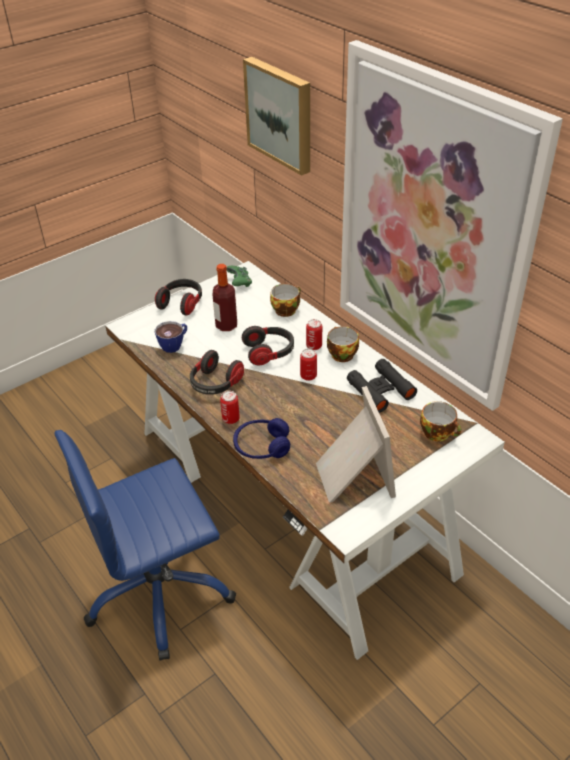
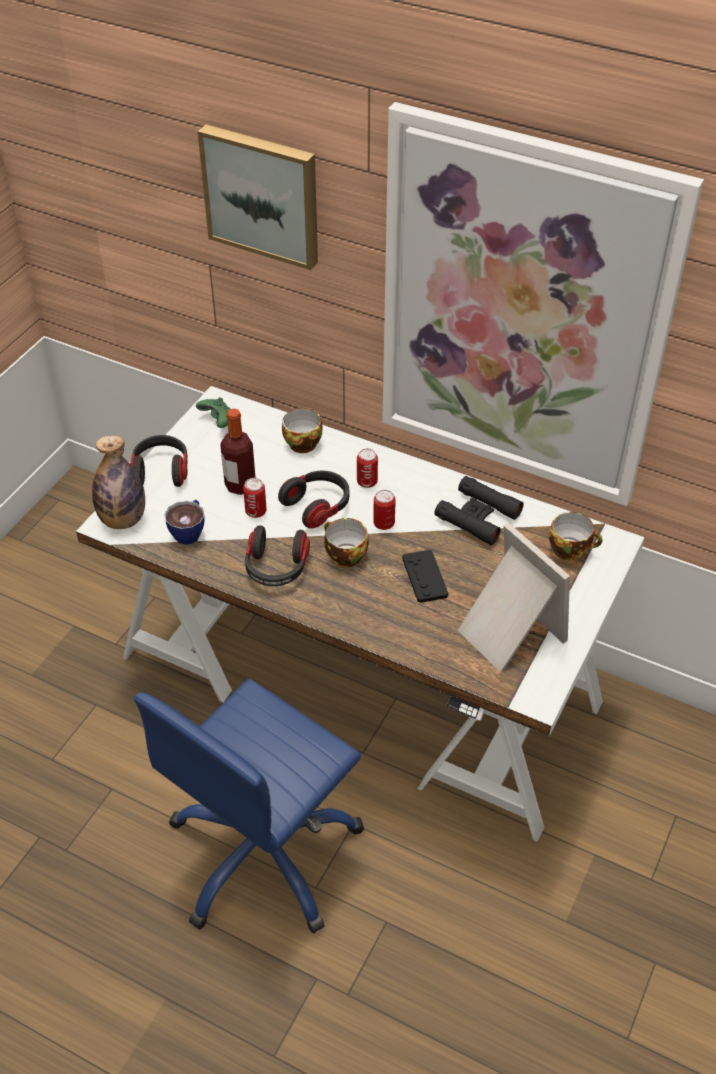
camera: 25 degrees left, 5 degrees up
(138, 326) = (123, 520): none -> bottle
(231, 419) = (324, 608): can -> can (256, 511)
(262, 446) = (383, 630): blue headphones -> none
(315, 420) = (424, 577): none -> black game controller
(340, 354) = (405, 483): cup -> cup (343, 555)

